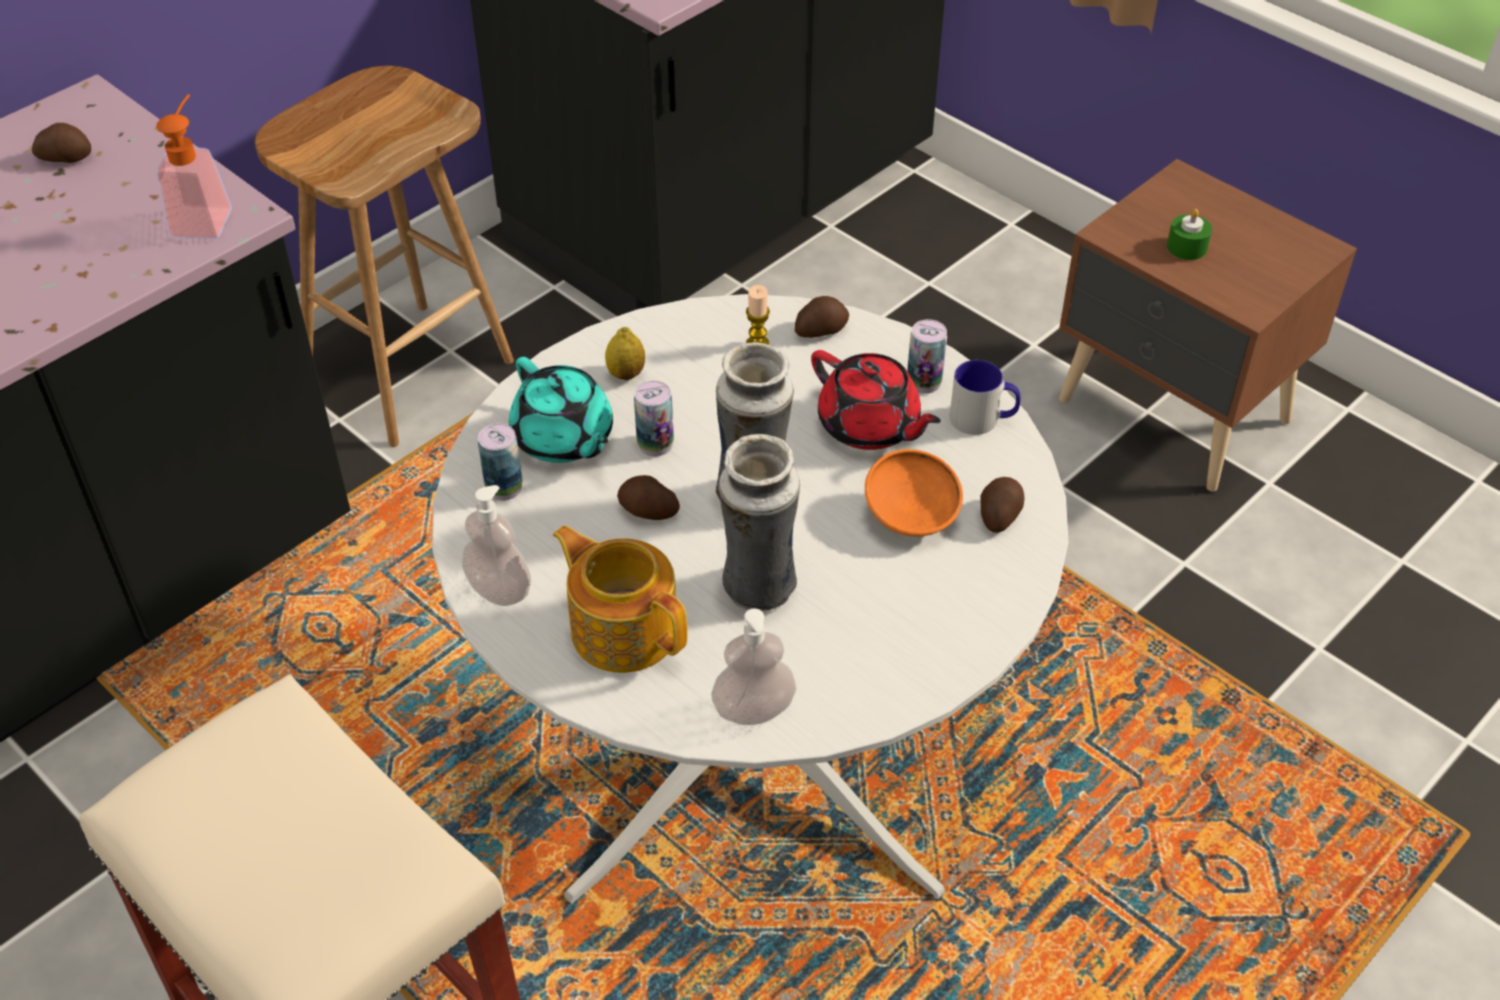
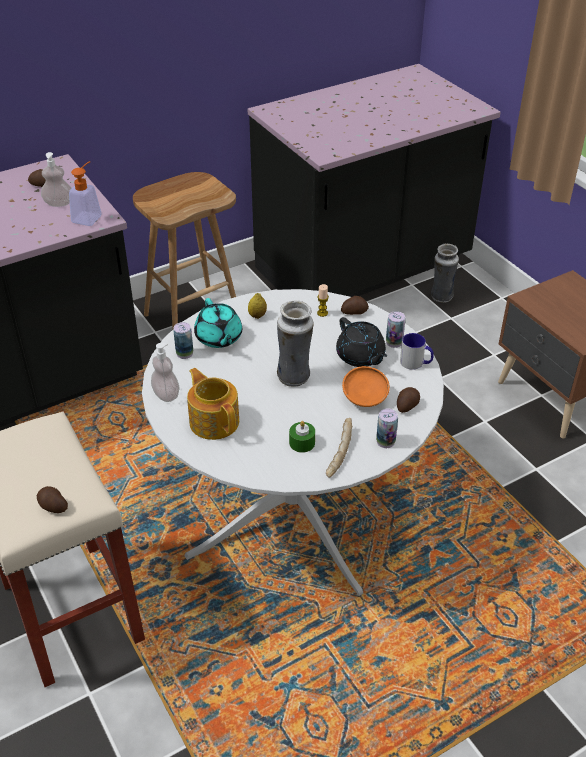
camera: 15 degrees right, 5 degrees down
(648, 511) = (244, 375): potato -> potato (53, 506)
(655, 444) = (259, 347): can -> can (385, 441)
(753, 709) = (259, 466): soap dispenser -> soap dispenser (59, 203)
(758, 590) = (281, 416): vase -> vase (441, 297)
(869, 426) = (360, 357): red teapot -> black teapot
(902, 646) = (338, 452): none -> bread
(1186, 247) = (561, 311): green candle -> green candle (302, 443)

